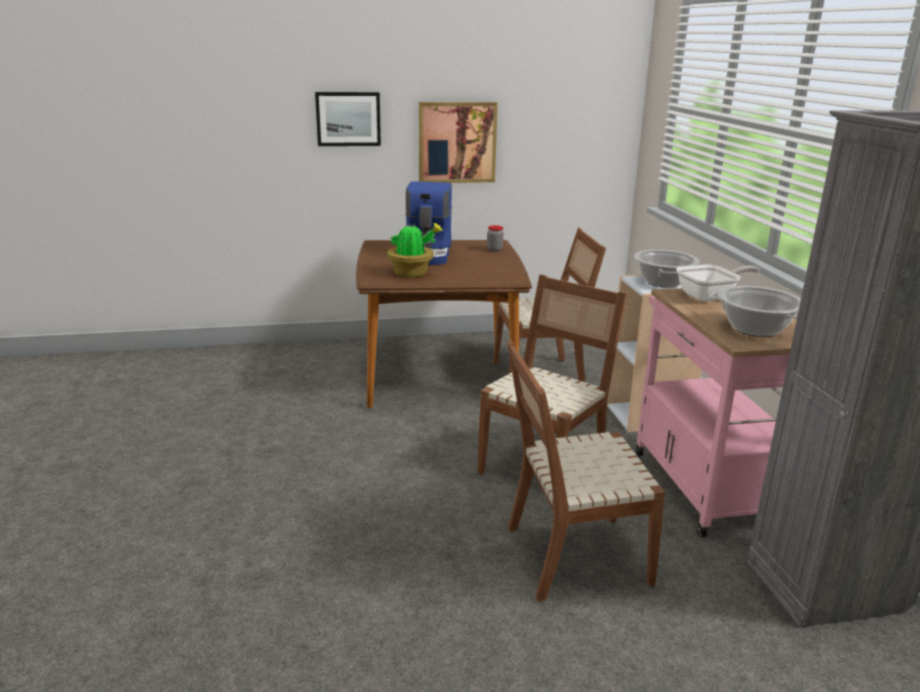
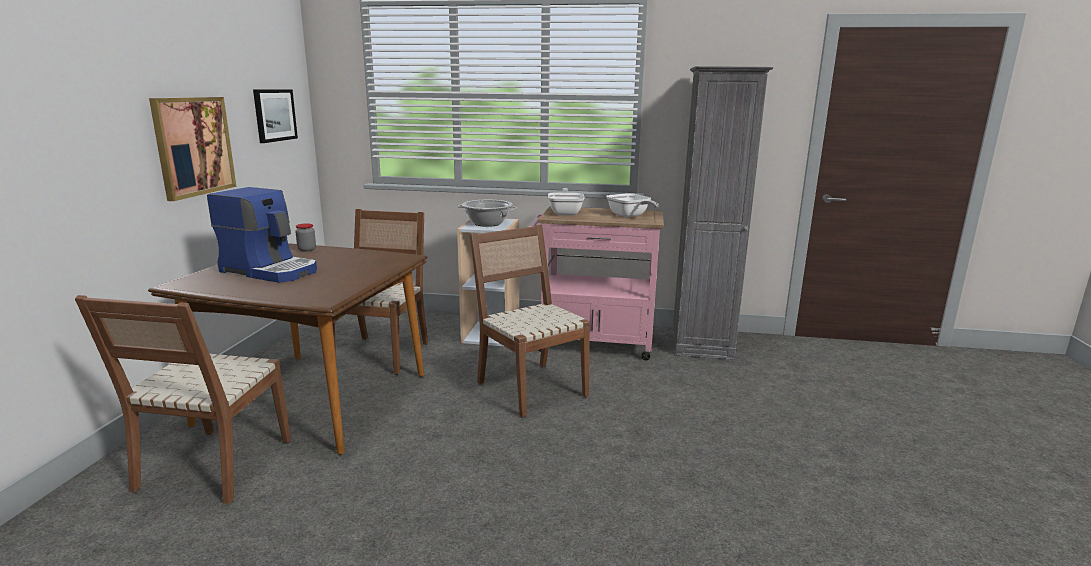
camera: 70 degrees left, 5 degrees down
(348, 119) = (72, 125): picture -> picture (274, 115)
(412, 273) = (327, 284): potted plant -> none
(570, 557) = (653, 407): chair -> chair (211, 469)
(755, 329) = (630, 216): cooking pot -> frying pan

